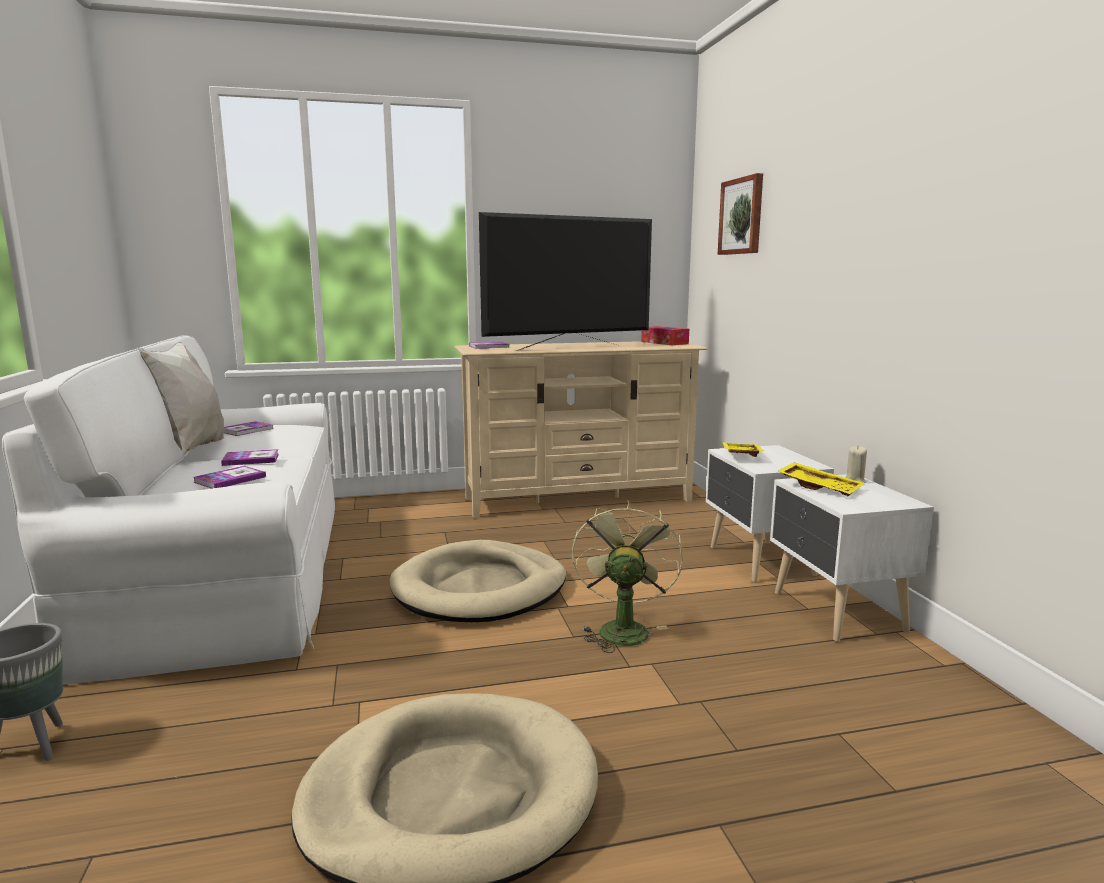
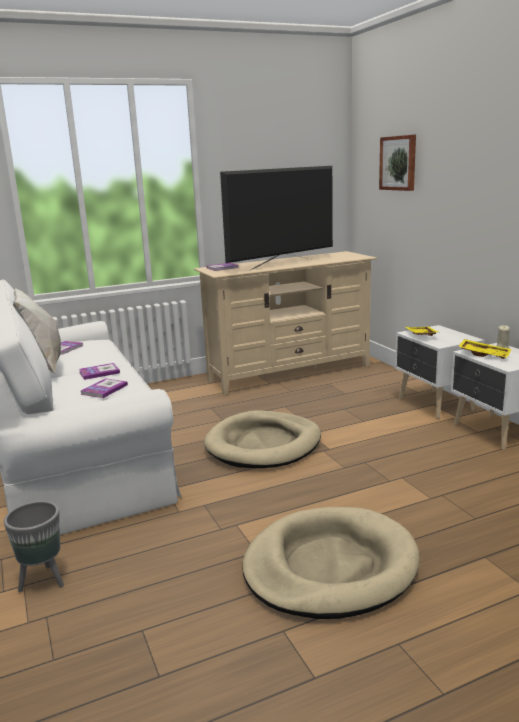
camera: 10 degrees left, 5 degrees up
(622, 628) = (372, 458): green fan -> none
(664, 343) = (342, 254): tissue box -> none

